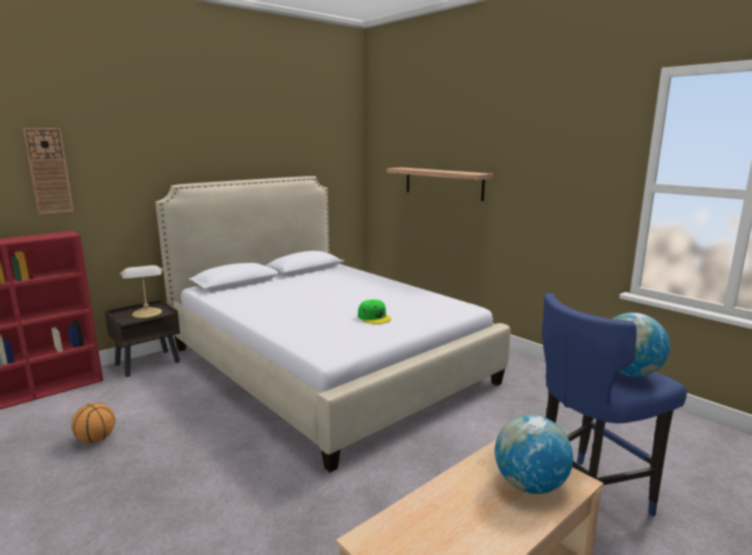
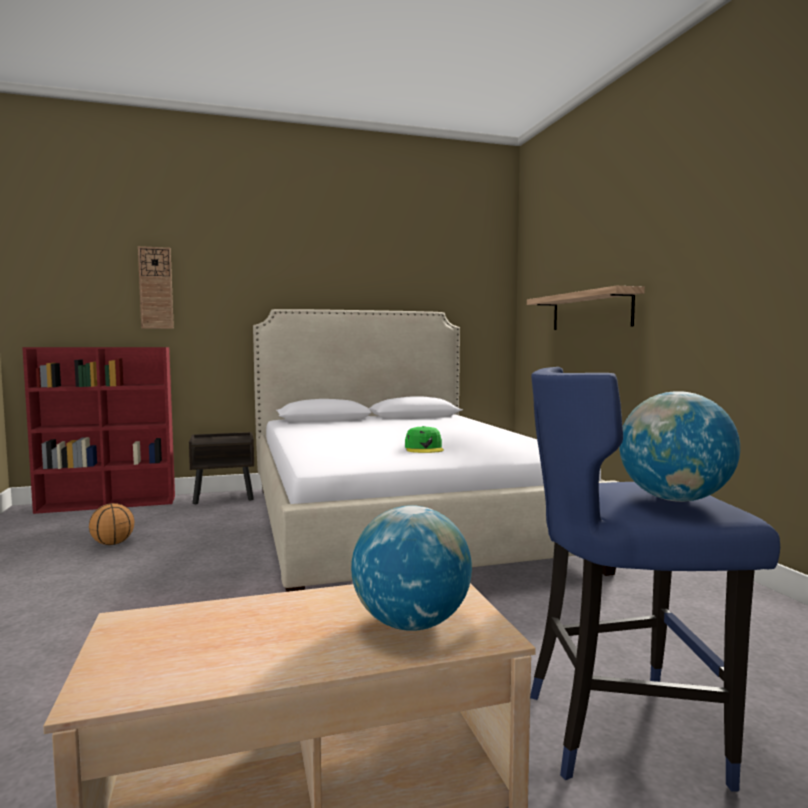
camera: 25 degrees right, 10 degrees down
(147, 313) = (226, 440): table lamp -> none

